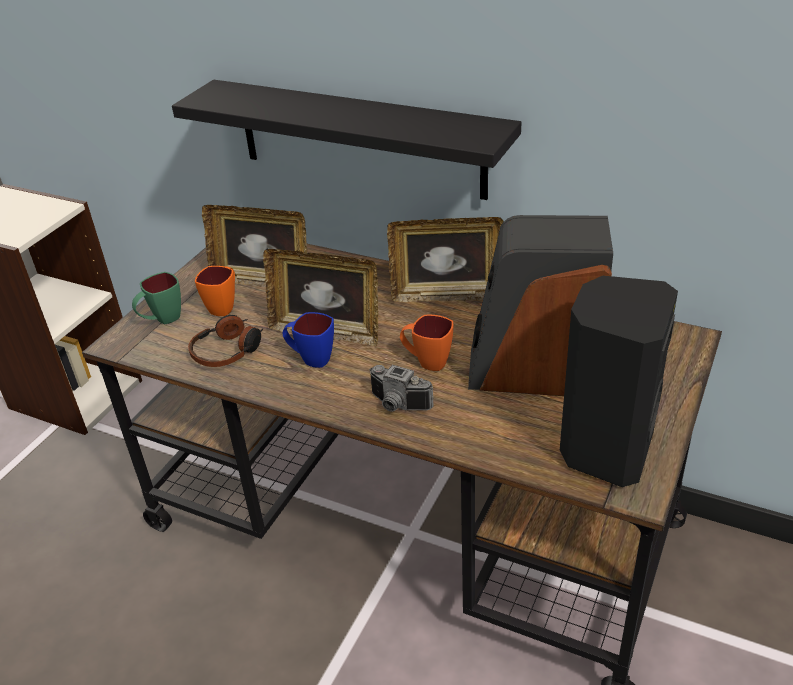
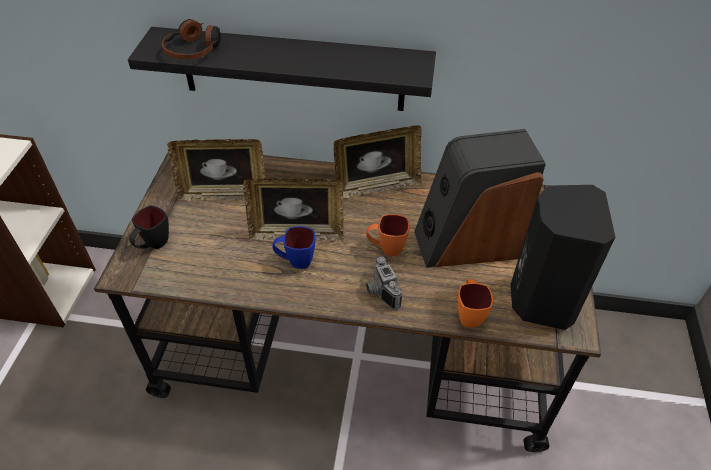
camera: 20 degrees left, 10 degrees up
(162, 320) = (153, 245): green mug -> black mug
(224, 306) = (202, 223): orange mug -> orange mug (469, 314)
(228, 351) = (224, 265): headphones -> headphones (194, 49)
(397, 406) = (380, 292): camera -> camera turned 60 degrees clockwise

